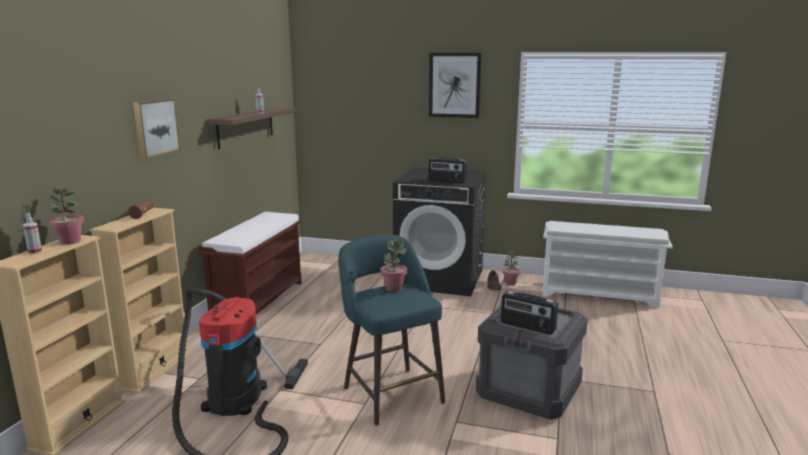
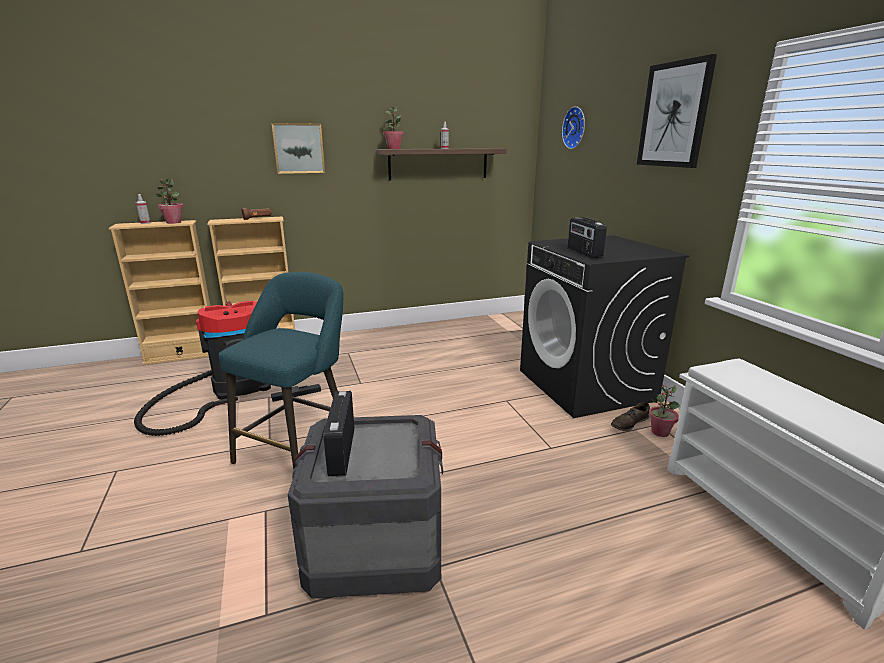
camera: 55 degrees right, 5 degrees up
(259, 300) = (409, 333): brown bench -> none
(350, 89) = (575, 128): none -> wall clock
(393, 288) = (297, 336): potted plant -> potted plant (394, 148)

